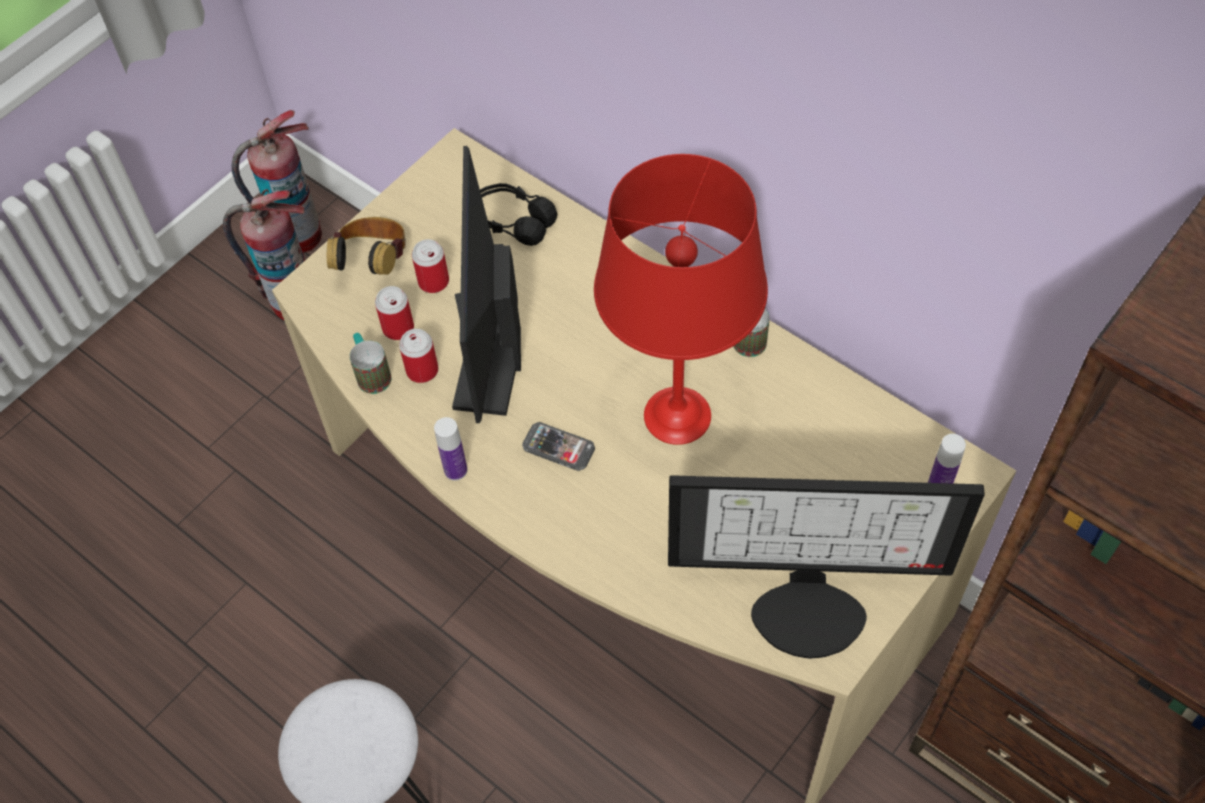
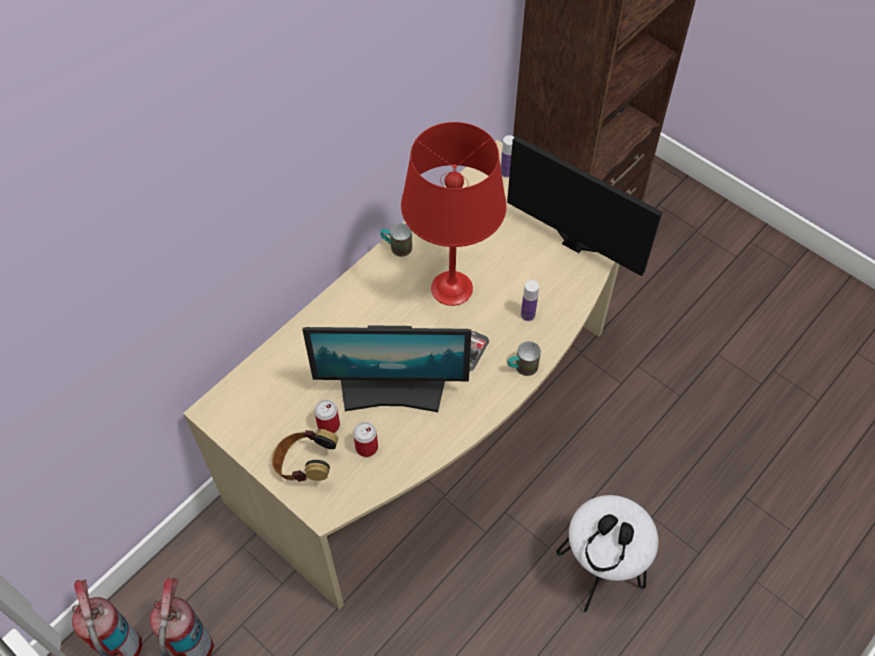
camera: 90 degrees left, 0 degrees up
(371, 373) = (403, 463): mug -> mug (521, 368)
(422, 370) = (404, 431): can -> none
(455, 470) = (484, 410): bottle -> bottle (527, 315)
(514, 222) = (283, 374): black headphones -> black headphones (606, 548)
(810, 606) = (579, 236): monitor -> monitor turned 60 degrees counterclockwise

